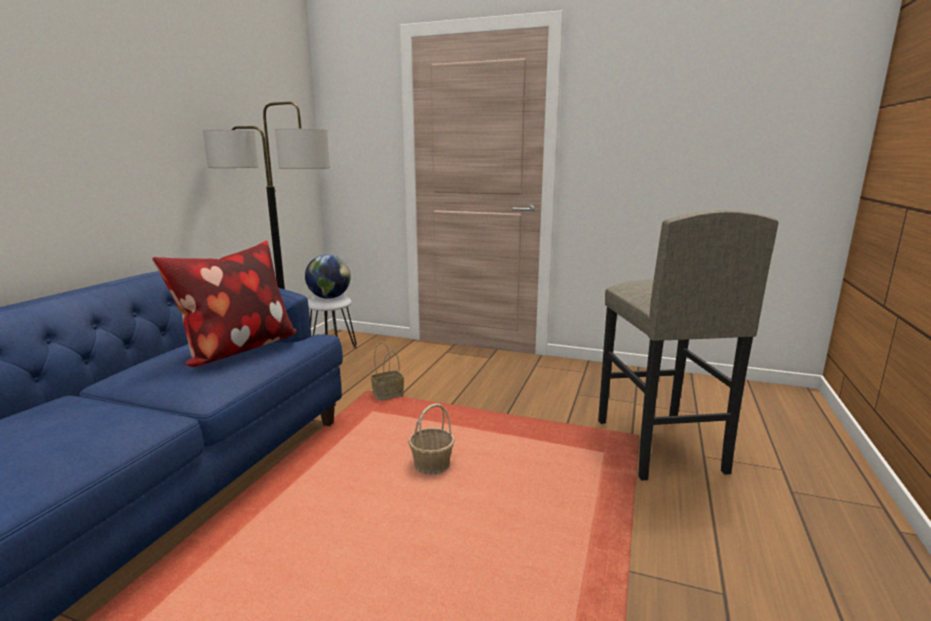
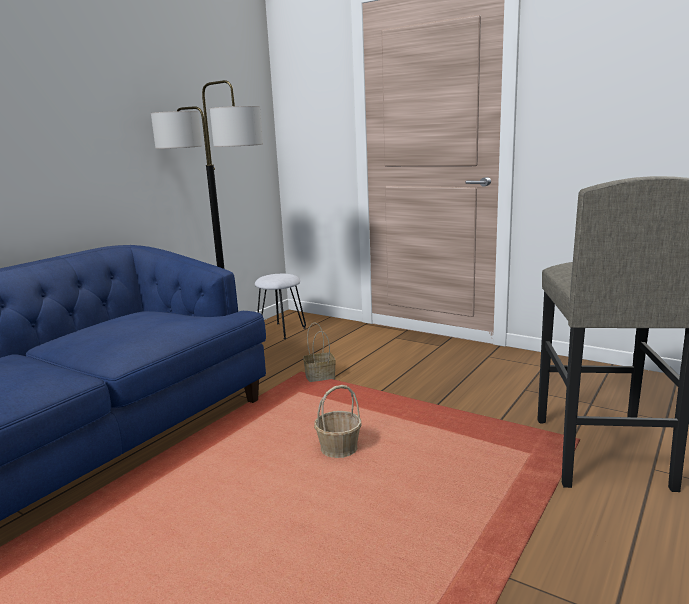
camera: 15 degrees right, 0 degrees up
(237, 350) = (160, 322): pillow -> none
(329, 297) = (278, 276): globe -> none

